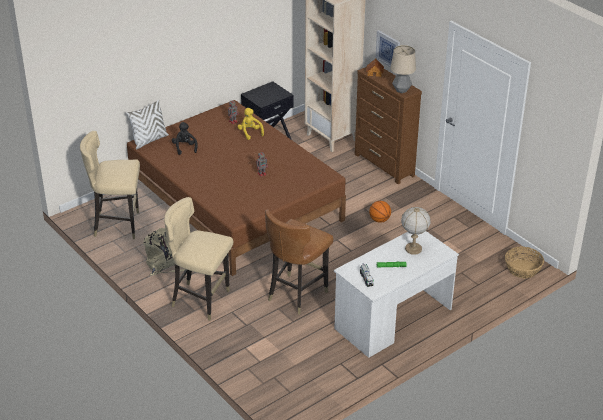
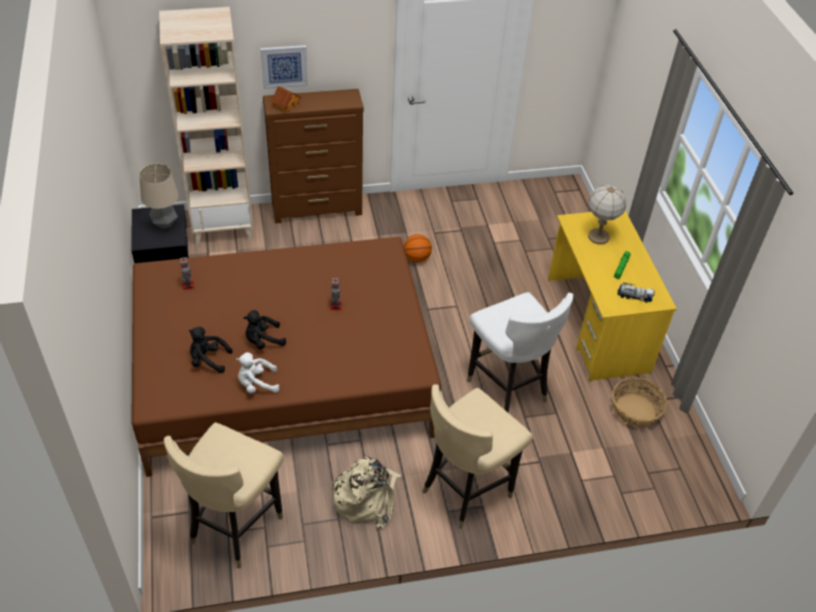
camera: 65 degrees left, 10 degrees up
(149, 140) = (154, 393): white pillow -> none
(180, 168) = (257, 384): none -> white plush toy
(213, 159) = (263, 340): none -> black plush toy
(250, 132) = (231, 279): yellow plush toy -> none
(296, 294) = (507, 388): brown chair -> white chair
(393, 319) = (597, 325): white desk -> yellow desk
(401, 90) = (344, 101): table lamp -> table lamp (165, 224)
(522, 269) = (567, 195): basket -> basket (634, 410)

